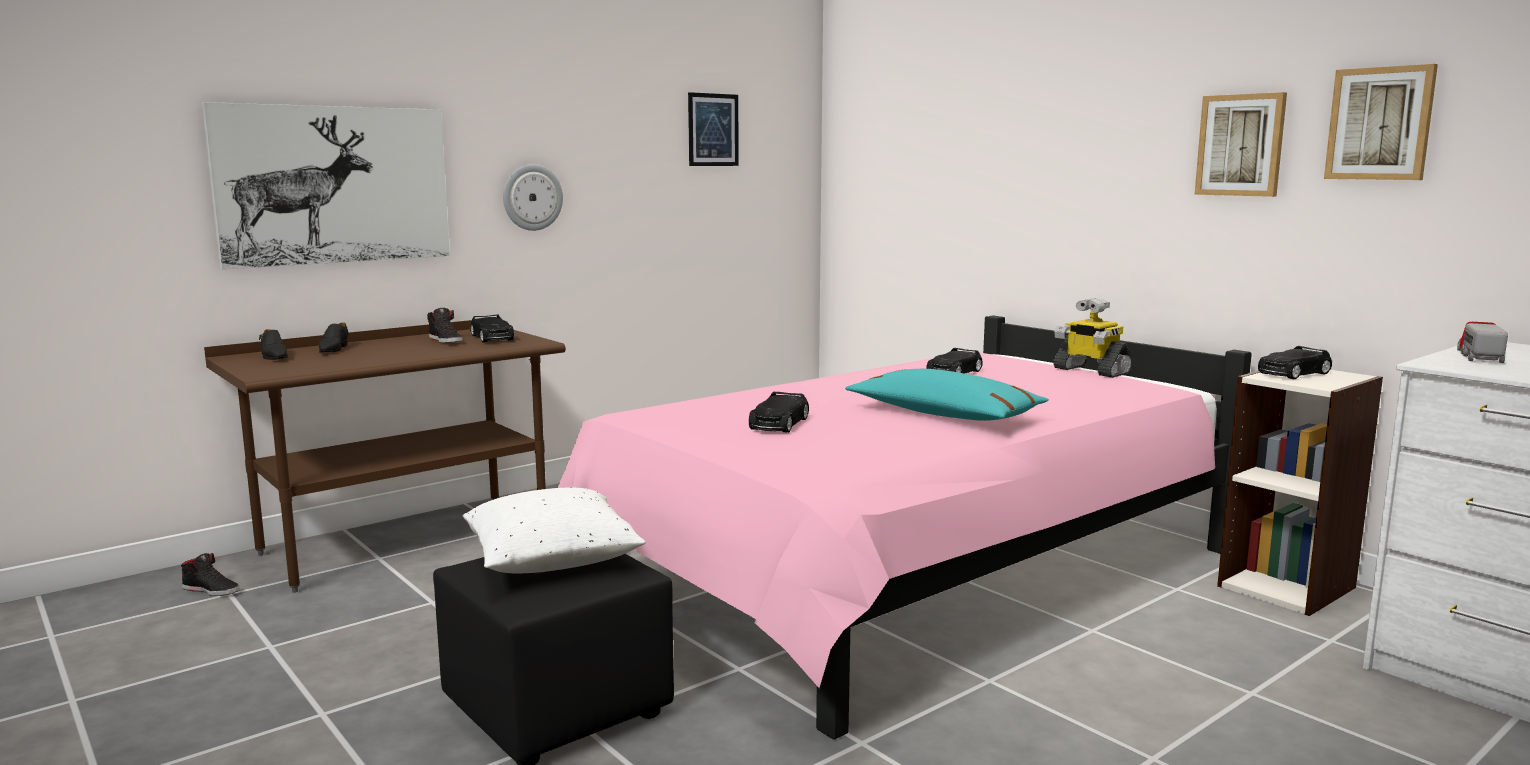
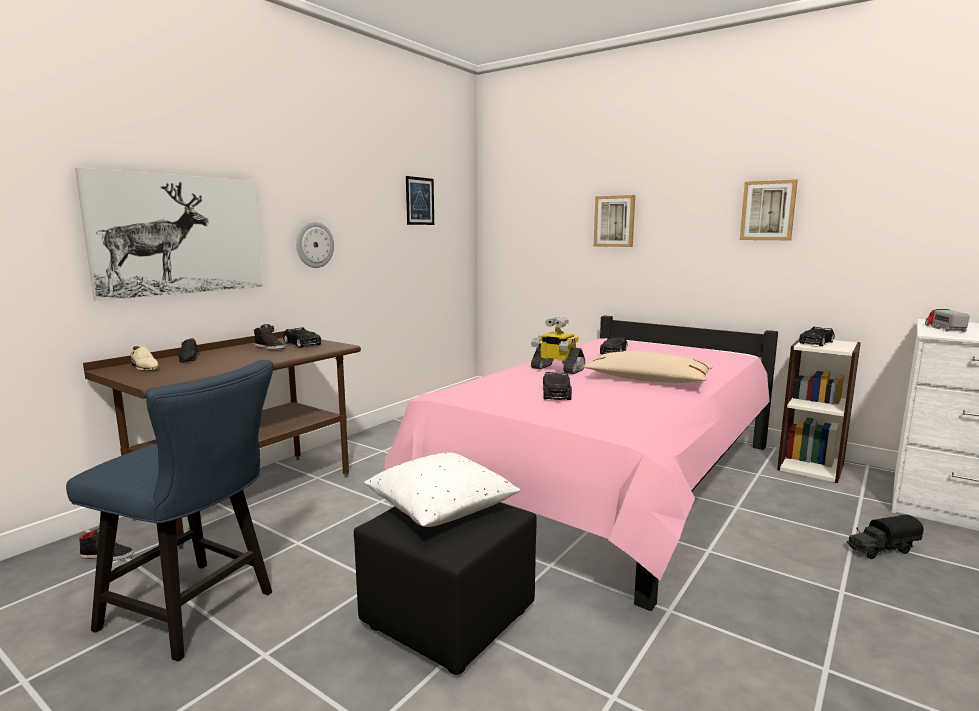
camera: 15 degrees left, 0 degrees up
(273, 357) = (144, 367): black shoe -> beige shoe
(275, 661) = (197, 612): none -> blue chair
(944, 415) = (647, 380): turquoise pillow -> beige pillow
(1090, 371) = (686, 346): toy robot -> toy robot (557, 369)
(1283, 715) = (881, 549): none -> toy truck
(1380, 124) = (856, 197): picture -> picture (614, 221)

